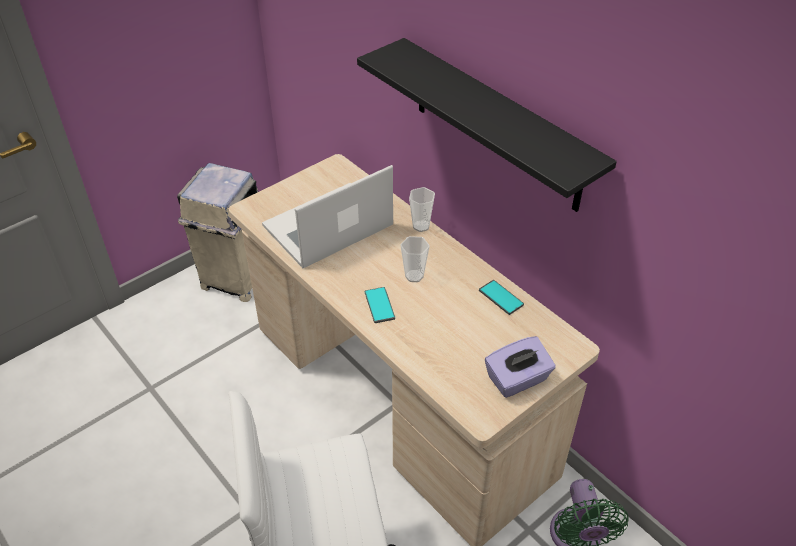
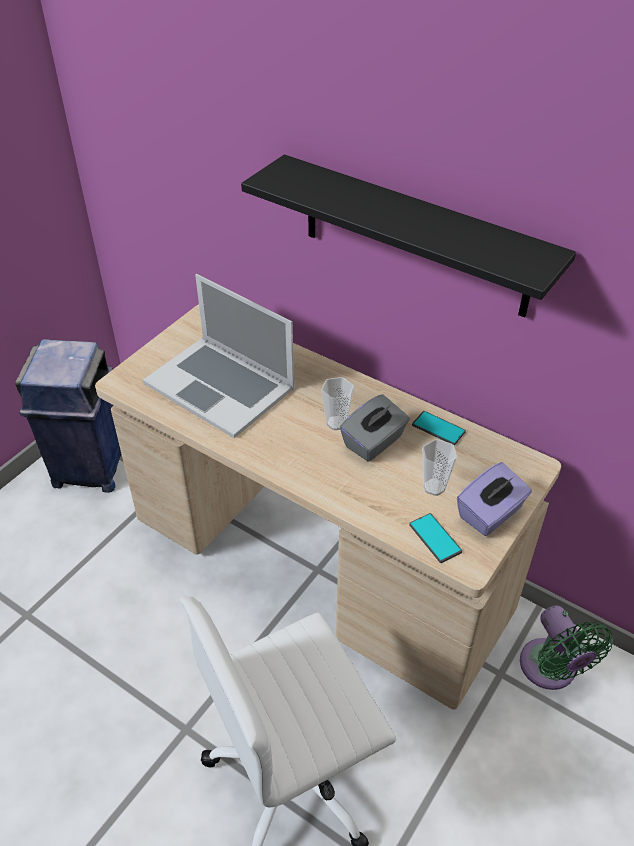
camera: 15 degrees left, 0 degrees up
(235, 278) = (90, 468): beige trash can -> blue trash can
(328, 226) = (220, 385): laptop -> laptop turned 90 degrees counterclockwise
(379, 305) = (311, 463): phone -> phone (435, 538)
(421, 226) = (323, 367): cup -> cup (434, 487)
(440, 298) = (374, 442): none -> grey tissue box

